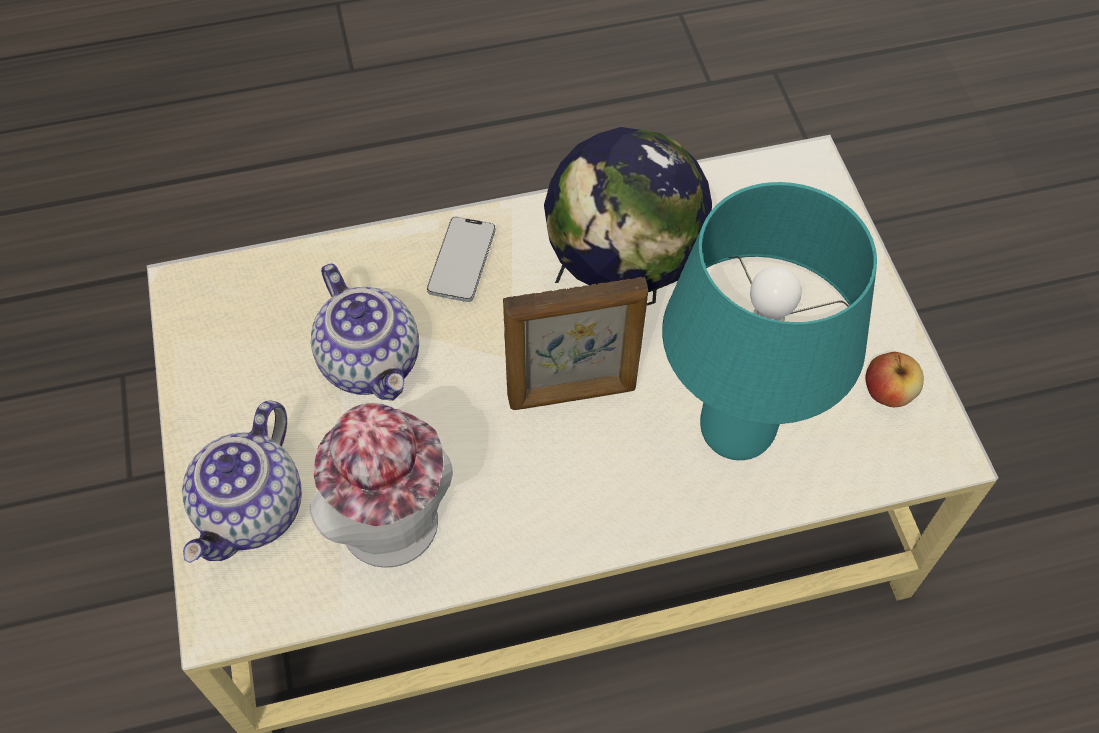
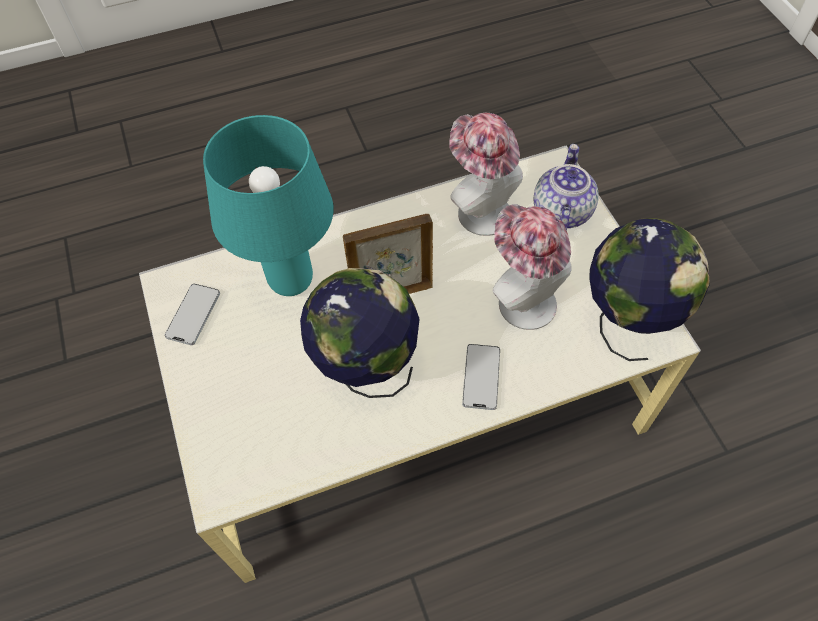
camera: 175 degrees right, 0 degrees up
(229, 312) = (627, 321): none -> globe
(372, 362) = (521, 299): teapot -> hat
(887, 392) = (193, 315): apple -> phone

